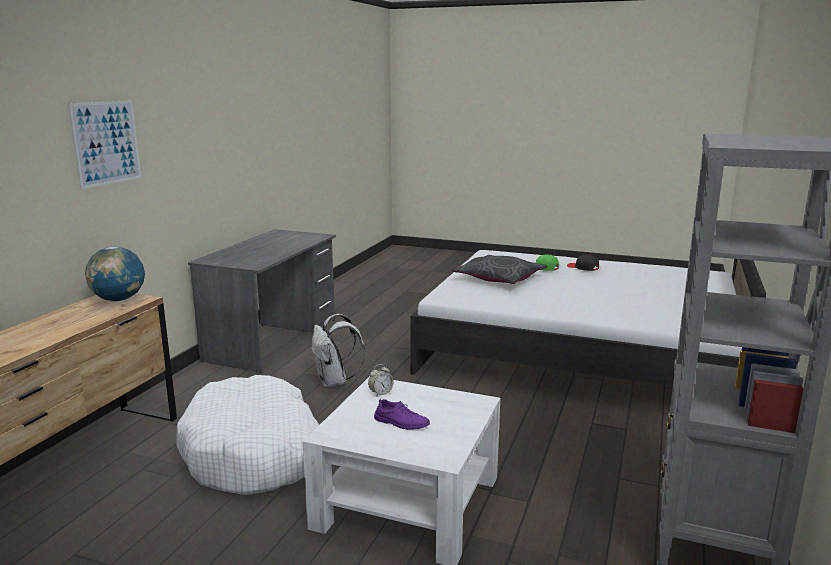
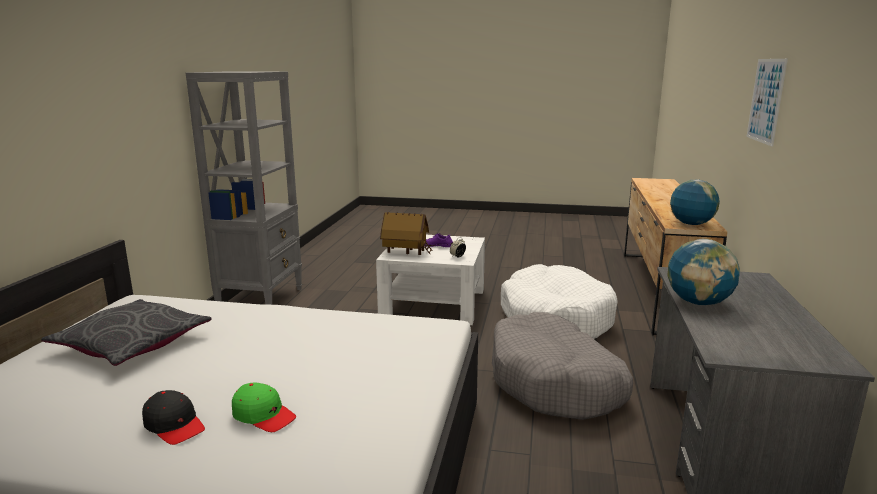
camera: 170 degrees right, 0 degrees up
(285, 251) = (698, 302): none -> globe
(334, 382) = (555, 382): white backpack -> grey dog bed
(454, 409) = (405, 252): none -> toy house
(499, 278) = (357, 373): grey pillow -> grey pillow (132, 344)

